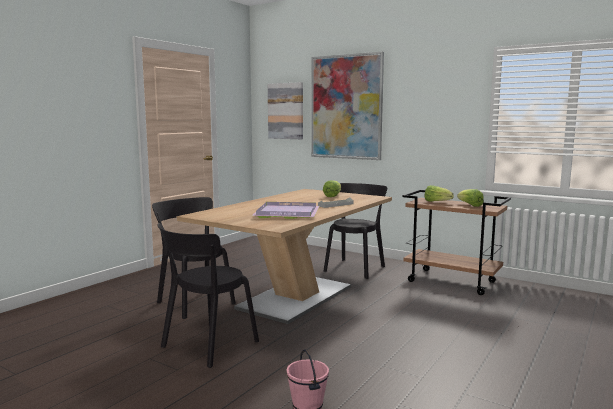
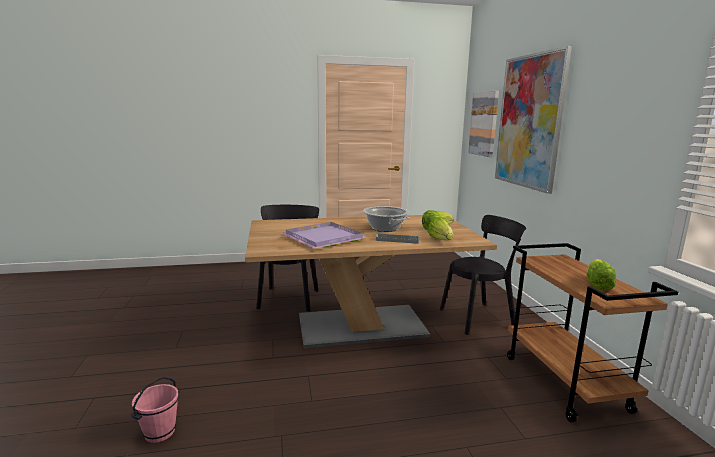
camera: 45 degrees right, 5 degrees up
(207, 346) = (223, 338): black chair -> none
(303, 201) = (385, 228): none -> cooking pot
(436, 202) = (563, 266): lettuce -> lettuce (440, 240)

